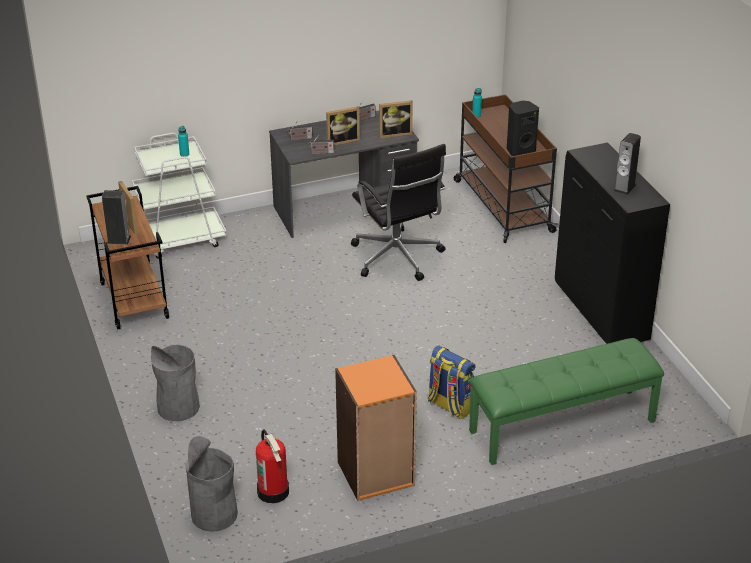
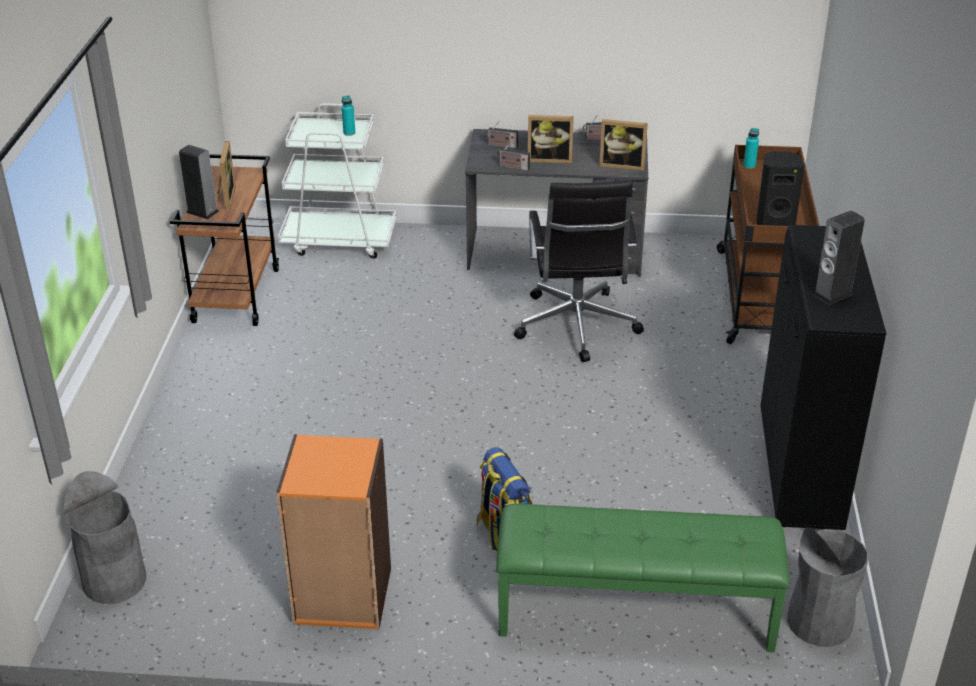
camera: 25 degrees right, 0 degrees up
(178, 407) = (182, 434): grey trash can -> grey trash can (819, 622)
(273, 492) = (204, 576): fire extinguisher -> none

